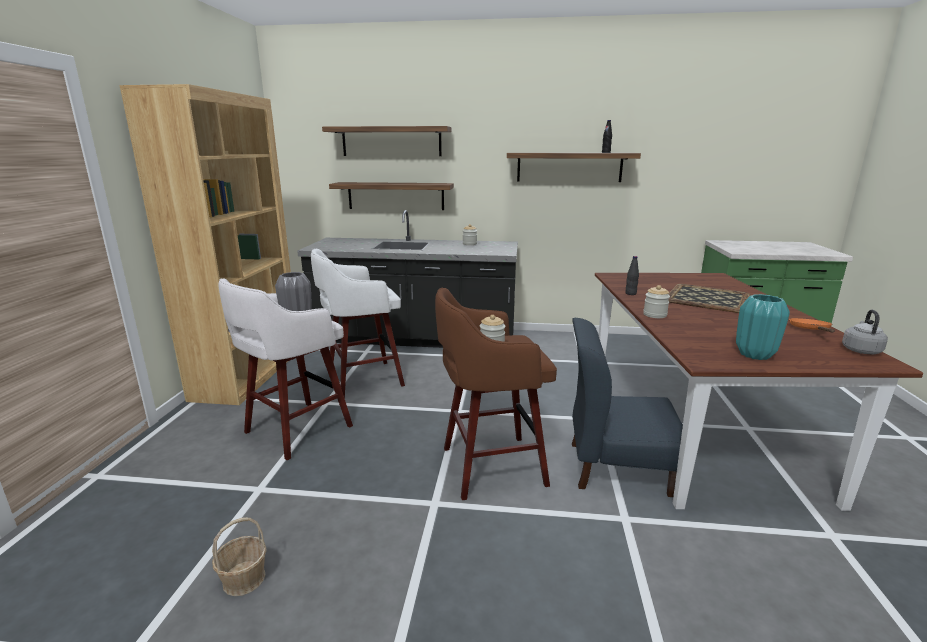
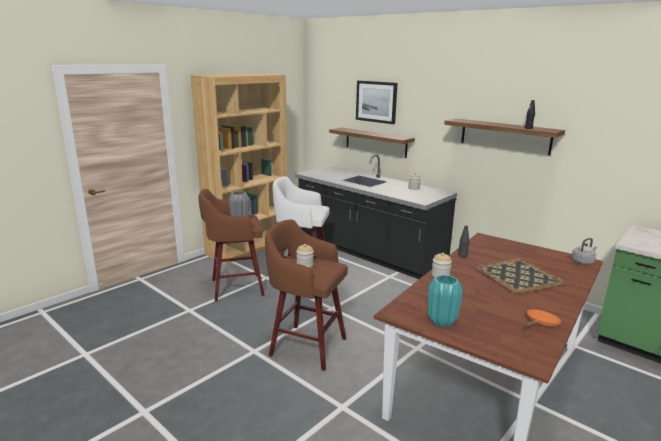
camera: 35 degrees right, 0 degrees up
(243, 579) = (145, 345): basket -> none
(295, 430) = (235, 287): white stool -> brown stool
(391, 141) = (376, 101): shelf -> picture
(617, 467) = (382, 380): blue chair -> none
(860, 350) = (540, 349): grey kettle -> grey kettle (583, 262)

